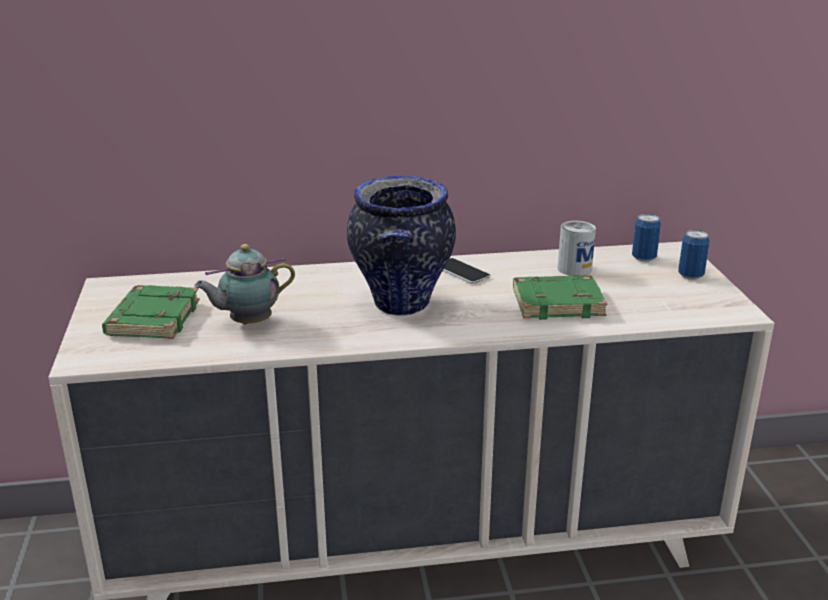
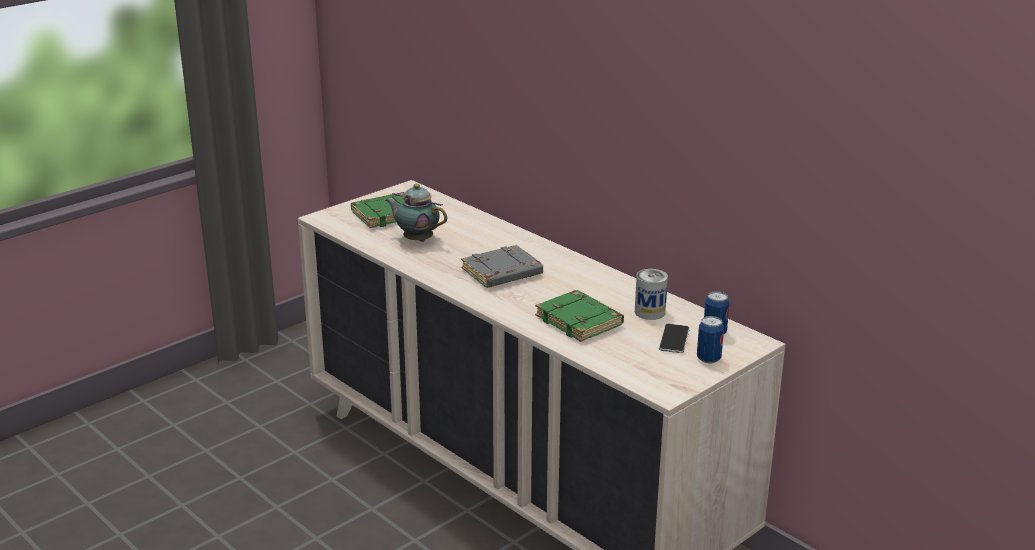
camera: 55 degrees right, 0 degrees up
(402, 305) = (502, 273): vase -> grey book
(462, 272) = (581, 276): phone -> phone (674, 339)

